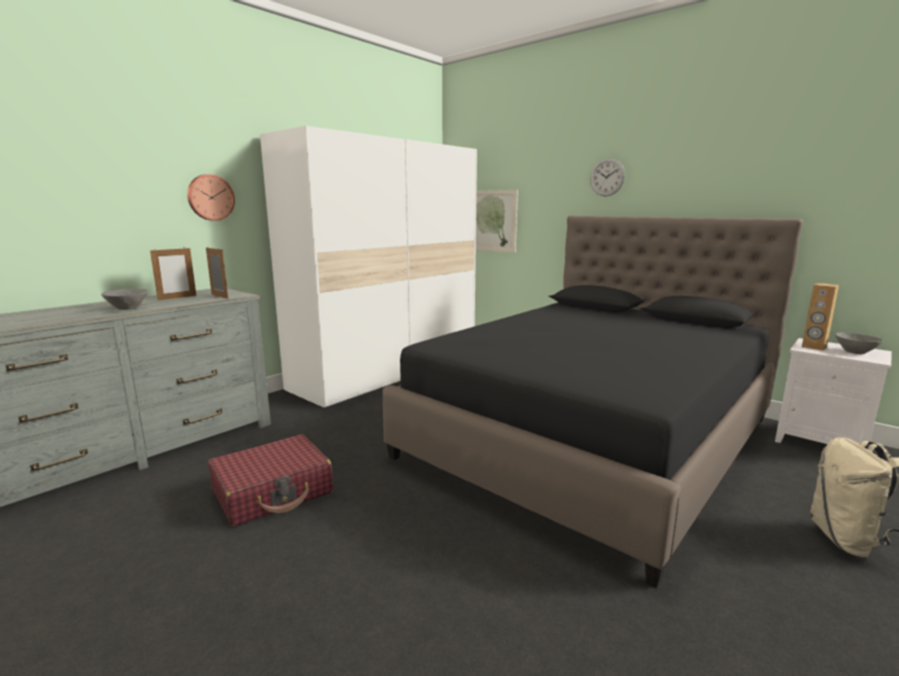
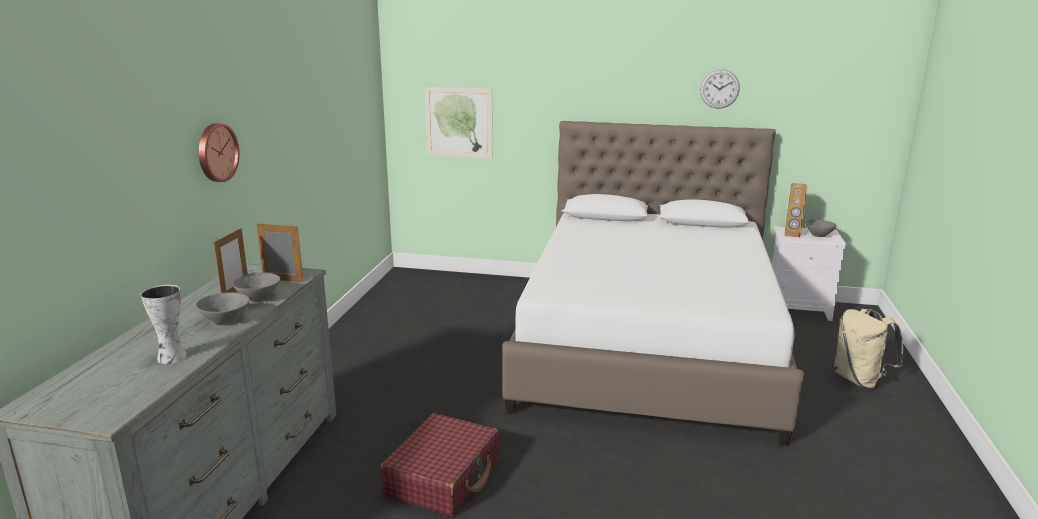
camera: 30 degrees left, 5 degrees up
(45, 319) = (170, 357): none -> vase
(179, 301) = (259, 298): none -> grey bowl
(389, 371) = (382, 319): white wardrobe -> none
(591, 437) = (648, 346): black bed -> white bed
(607, 177) = (597, 82): wall clock -> wall clock (719, 89)

